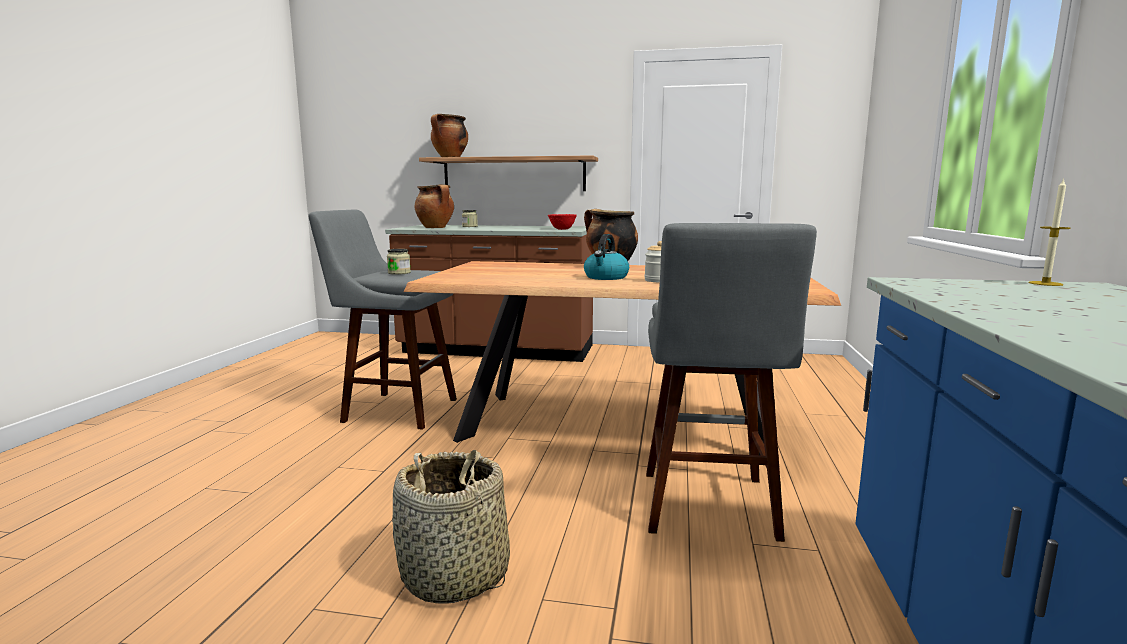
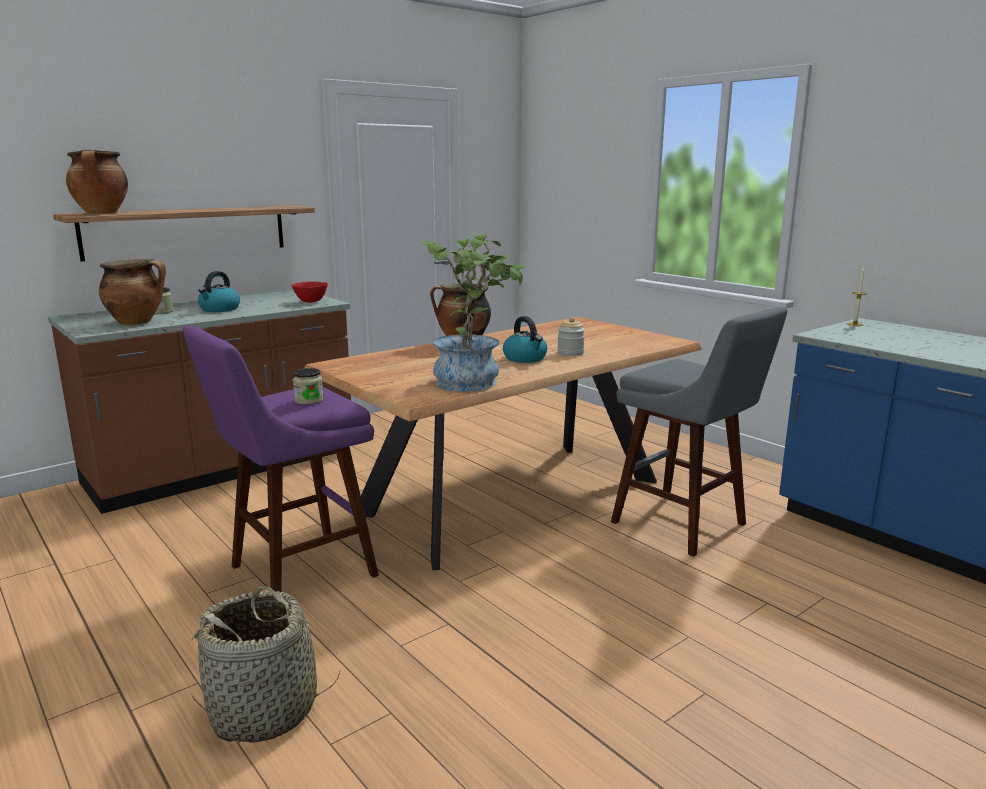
camera: 50 degrees left, 5 degrees up
(394, 409) = (294, 574): grey stool -> purple stool
(455, 576) = (677, 645): basket -> basket (265, 711)
(498, 228) = (219, 309): none -> kettle
(510, 279) = (473, 380): none -> potted plant

